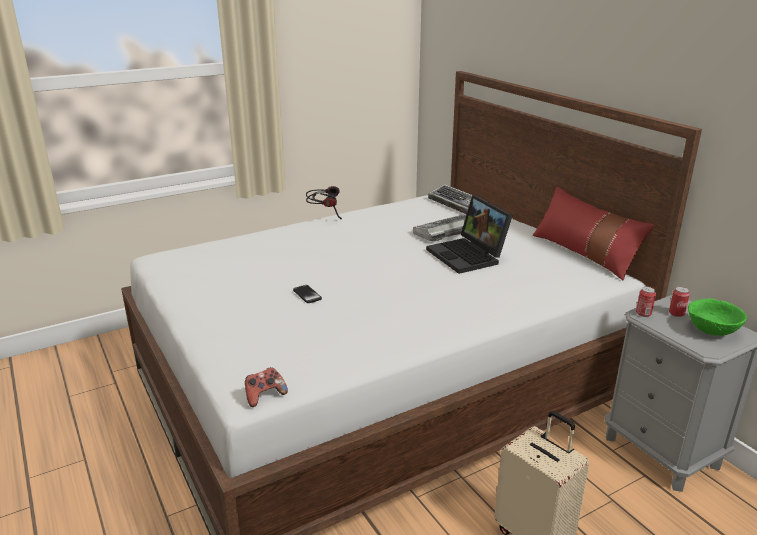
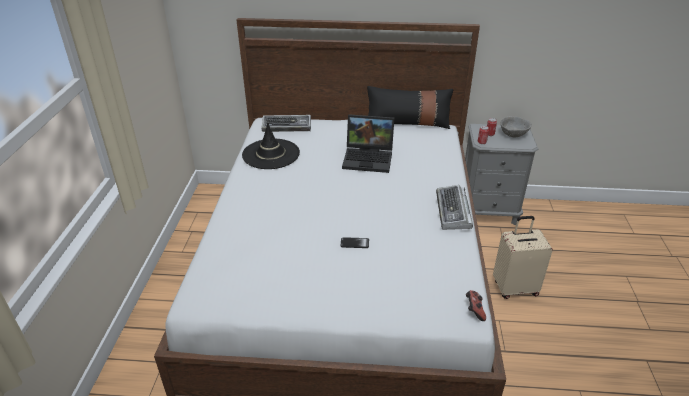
camera: 55 degrees left, 10 degrees up
(324, 216) = (229, 185): headphones -> none
(398, 214) = (271, 154): none -> black hat
(447, 232) = (325, 150): keyboard -> keyboard (453, 212)
(584, 253) = (407, 123): red pillow -> black pillow
(712, 331) = (513, 135): green bowl -> grey bowl

